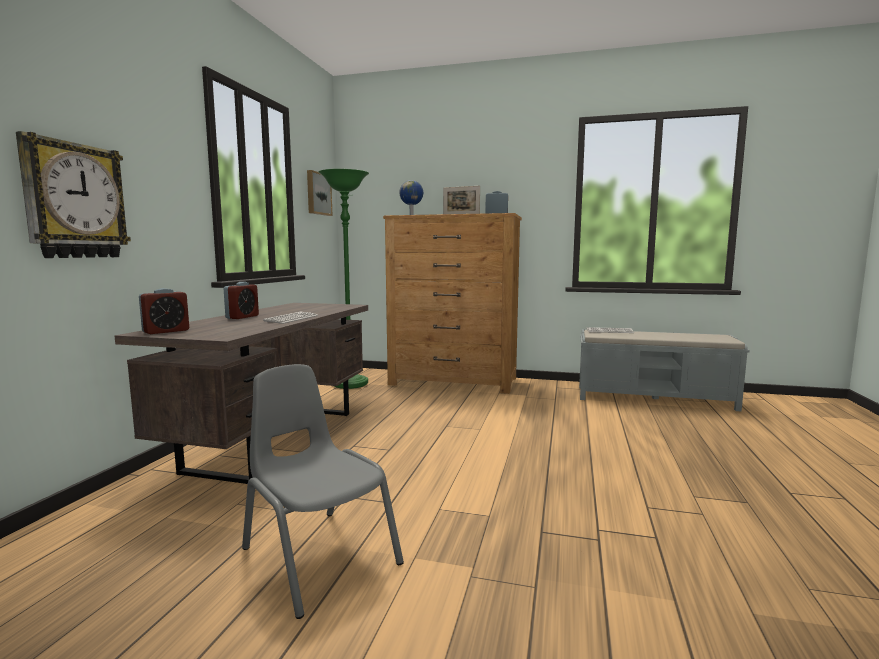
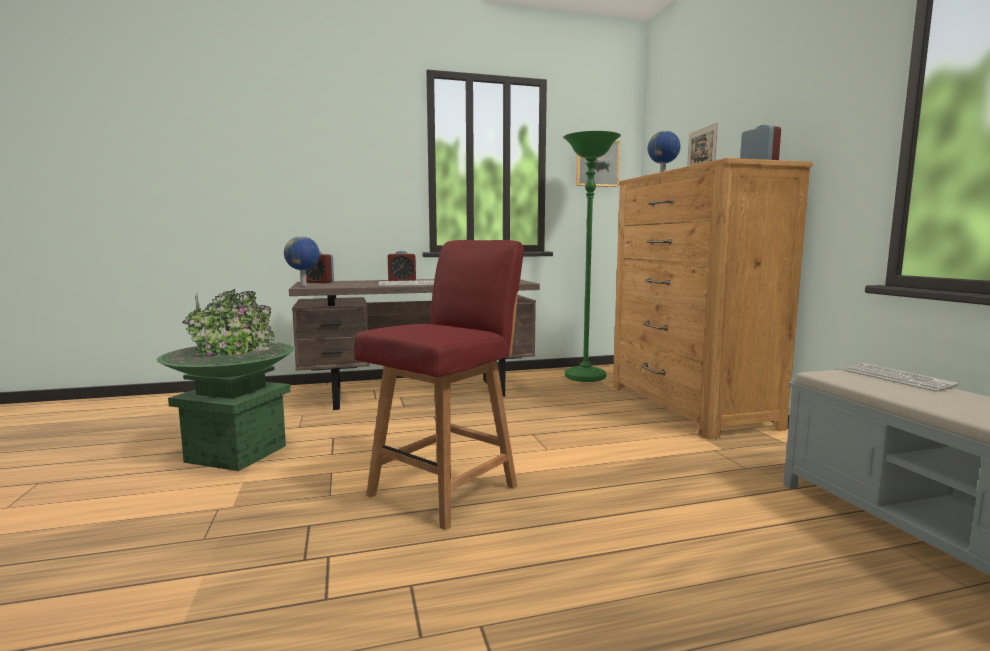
camera: 60 degrees right, 0 degrees up
(74, 201) = (297, 193): wall clock -> none
(206, 336) = (304, 286): none -> globe
(319, 556) = (237, 453): grey chair -> green planter
(518, 471) = (446, 489): none -> red chair

